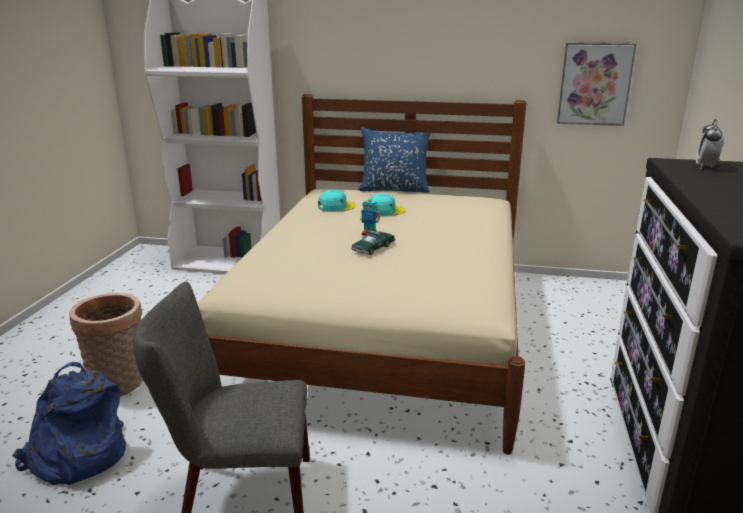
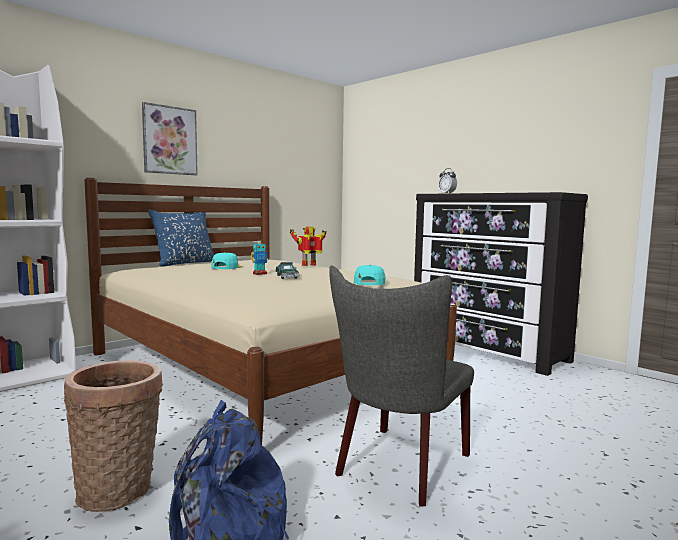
camera: 55 degrees left, 15 degrees down
(336, 207) = (181, 270): turquoise cap -> turquoise cap (369, 282)
(478, 230) = (309, 265): none -> toy robot
(595, 84) = (301, 177): picture -> picture (169, 140)

